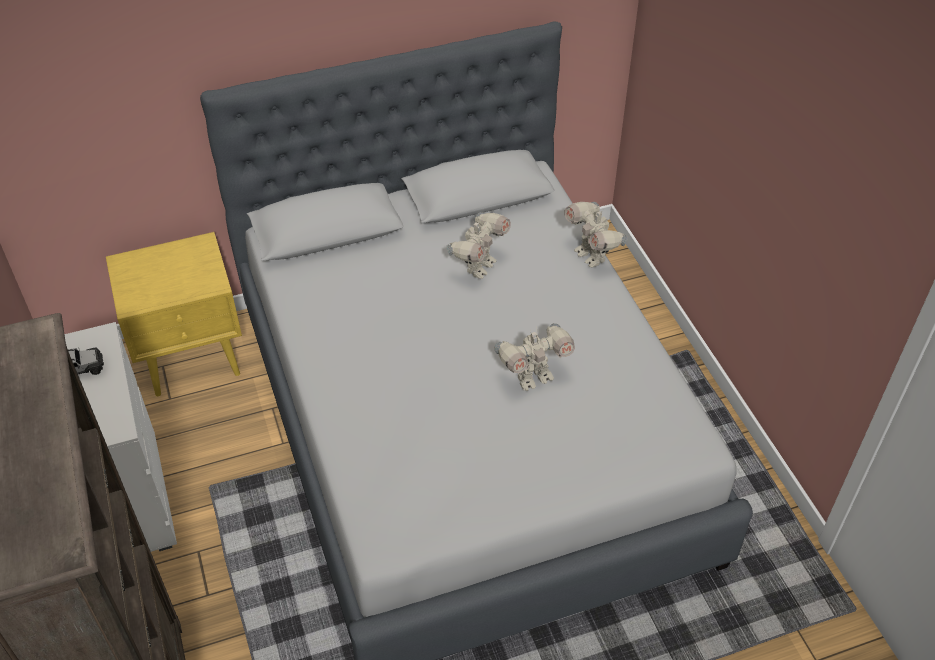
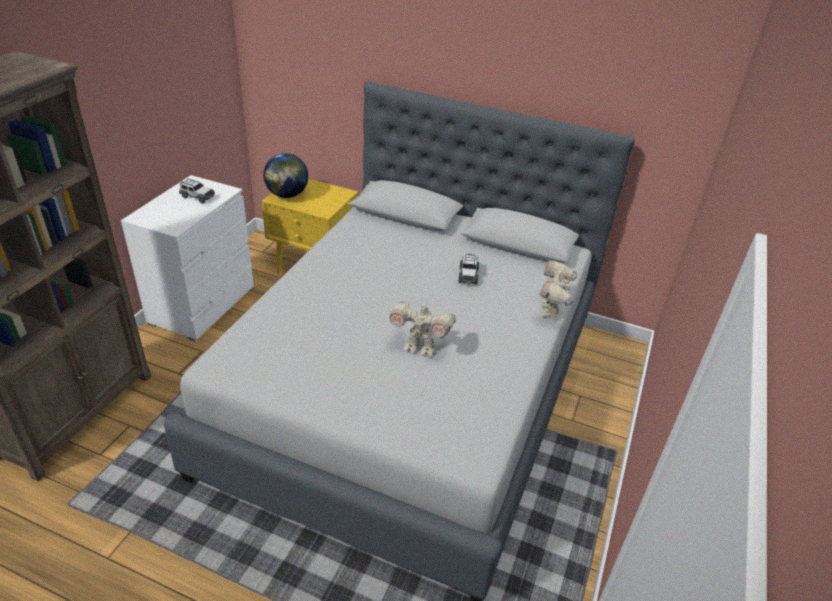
camera: 40 degrees right, 10 degrees down
(138, 291) = (287, 195): none -> globe
(479, 267) = (468, 275): toy robot -> toy car

